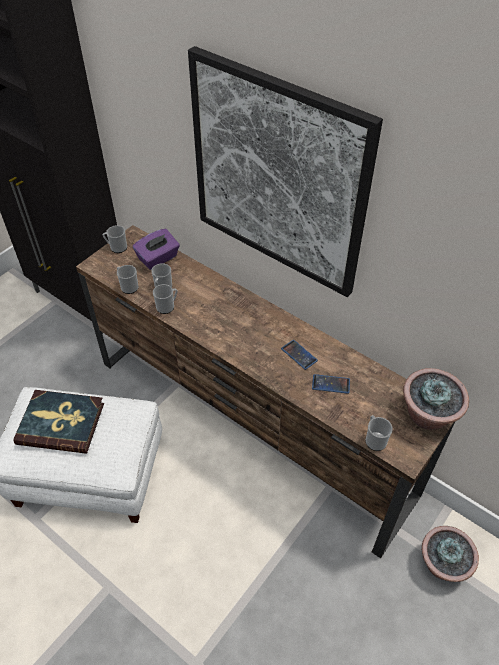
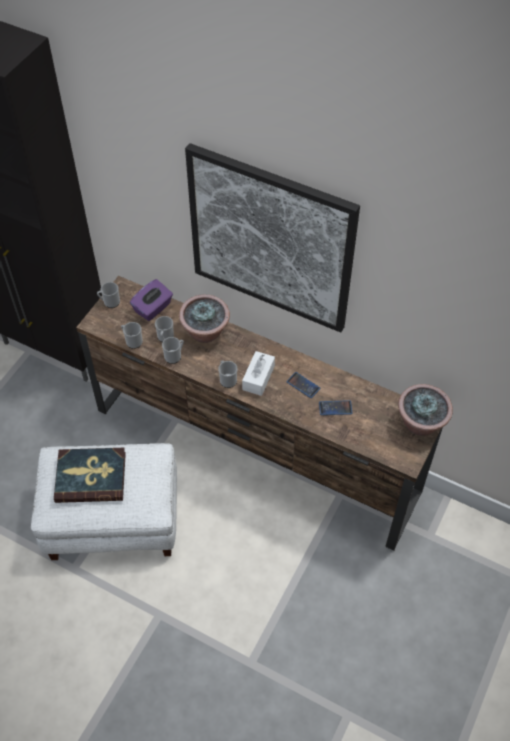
camera: 10 degrees left, 5 degrees up
(251, 340) = (258, 378): none -> white tissue box
(374, 439) = (379, 450): mug -> mug (227, 379)
(442, 565) = (447, 547): potted plant -> potted plant (205, 333)

